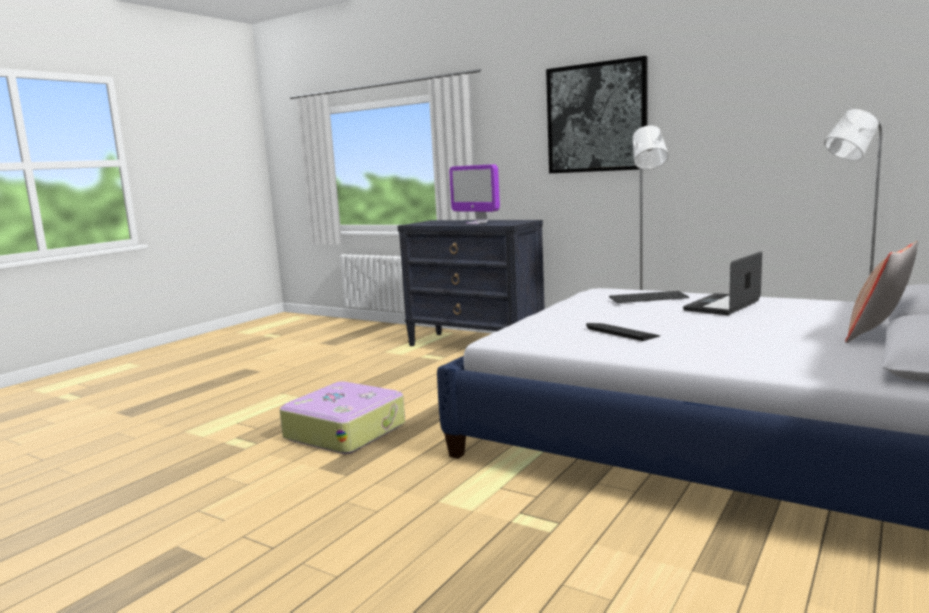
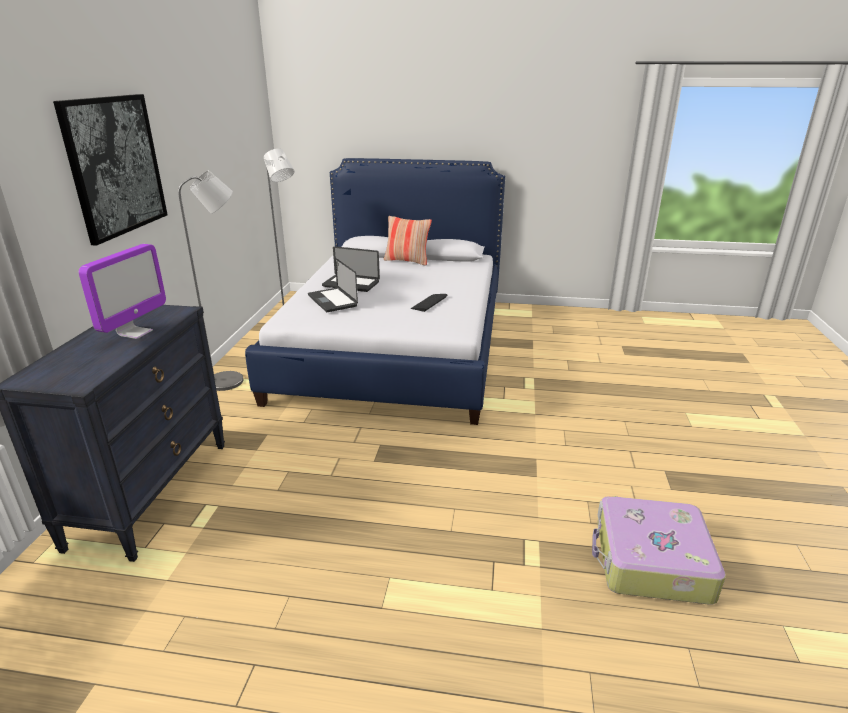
camera: 115 degrees left, 15 degrees up
(345, 431) = (465, 492): suitcase -> suitcase (650, 561)
(648, 298) = (332, 301): keyboard -> laptop

